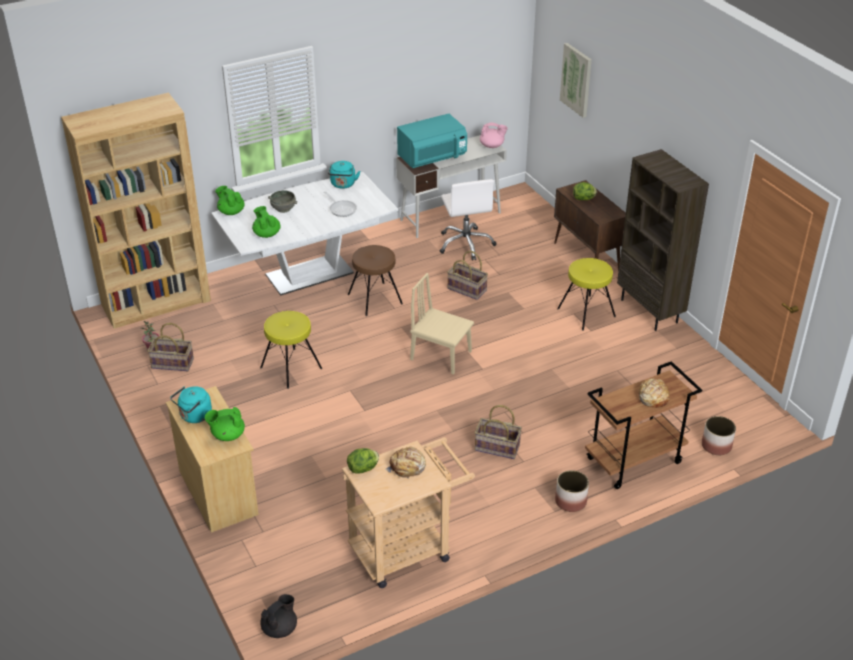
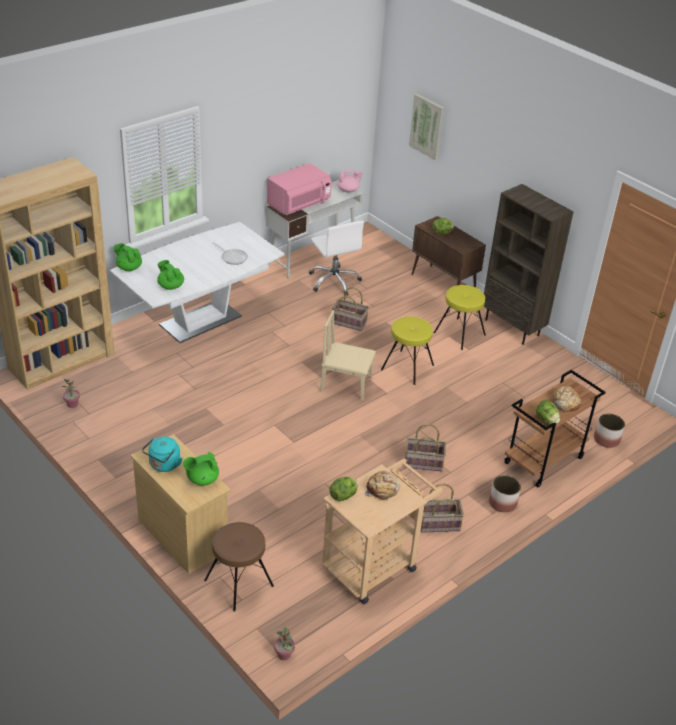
camera: 15 degrees left, 0 degrees up
(172, 364) = (97, 418): basket -> basket (438, 524)
(280, 628) = (284, 655): black teapot -> potted plant
(283, 208) = (178, 261): grey bowl -> none
(291, 368) = (213, 410): yellow stool -> yellow stool (408, 367)
(343, 185) = (226, 235): turquoise kettle -> none
(374, 299) = (269, 339): brown stool -> brown stool (239, 583)
(432, 158) = (299, 205): turquoise microwave -> pink microwave
(624, 414) = (546, 420): none -> lettuce

